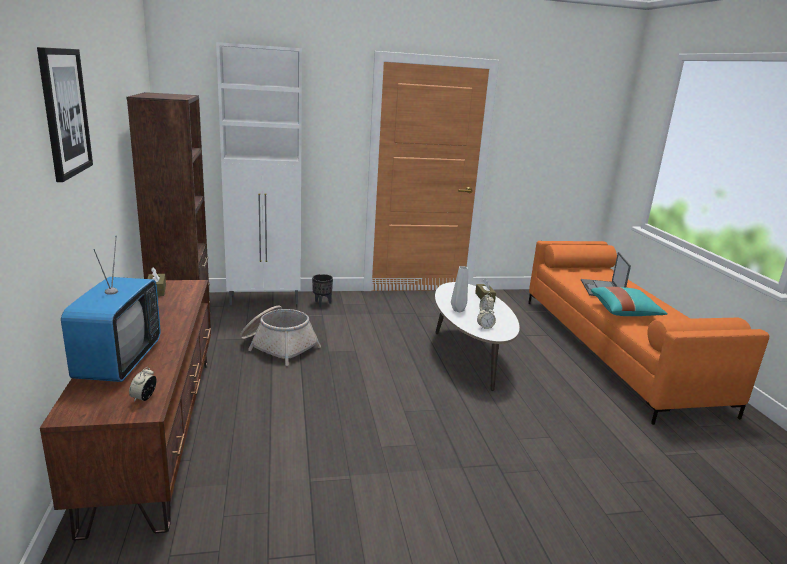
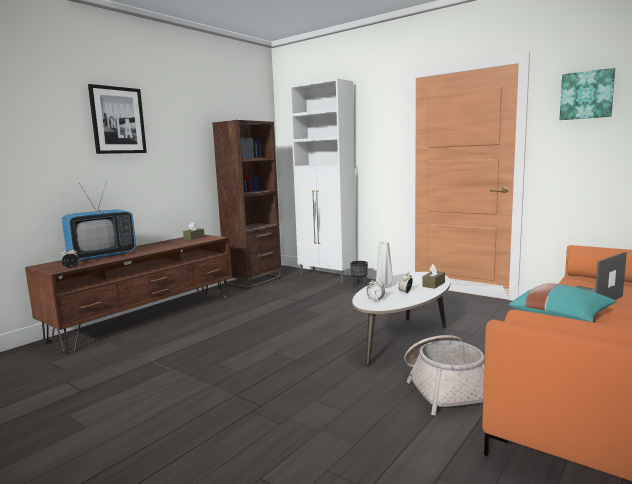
camera: 50 degrees right, 10 degrees down
(278, 346) = (281, 300): basket -> basket (445, 388)
(539, 109) = (586, 95): none -> picture

